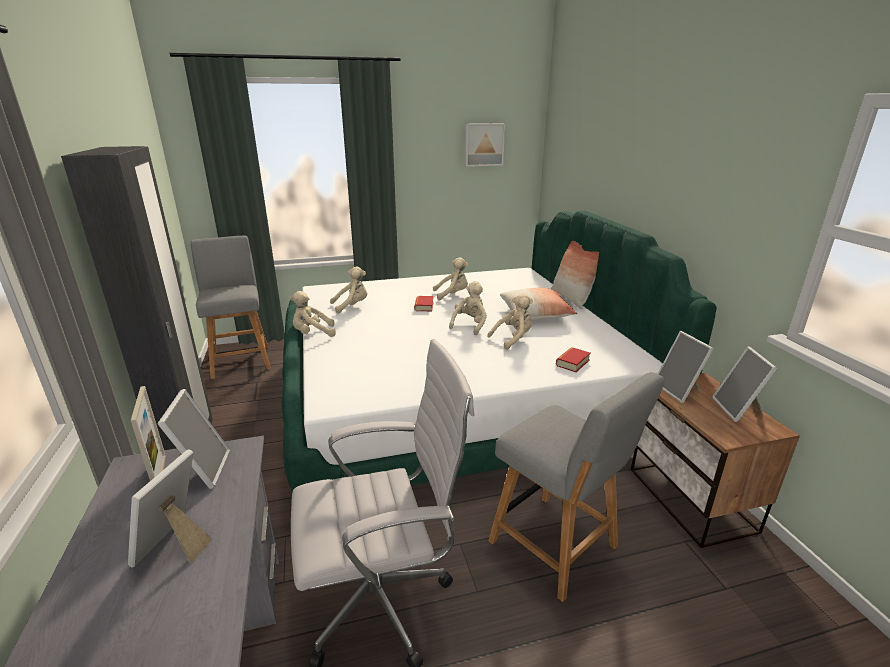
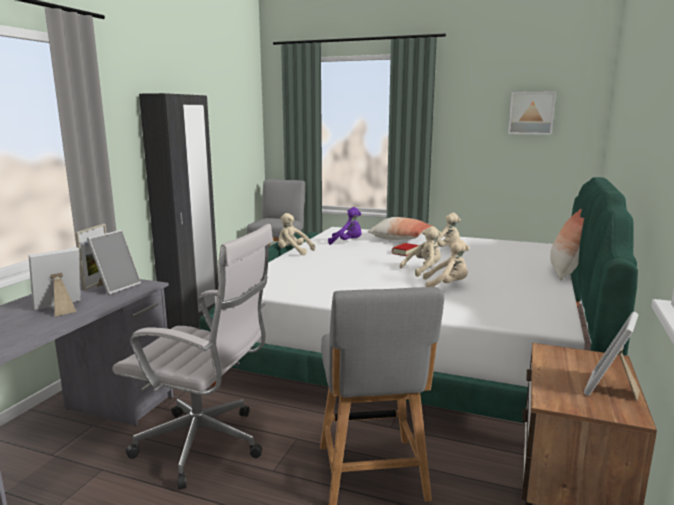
camera: 35 degrees right, 10 degrees down
(352, 306) = (347, 242): beige plush toy -> purple plush toy
(536, 314) = (502, 275): pillow -> pillow (401, 239)
(572, 362) = (476, 311): book -> none
(678, 390) = (562, 358): picture frame -> none

